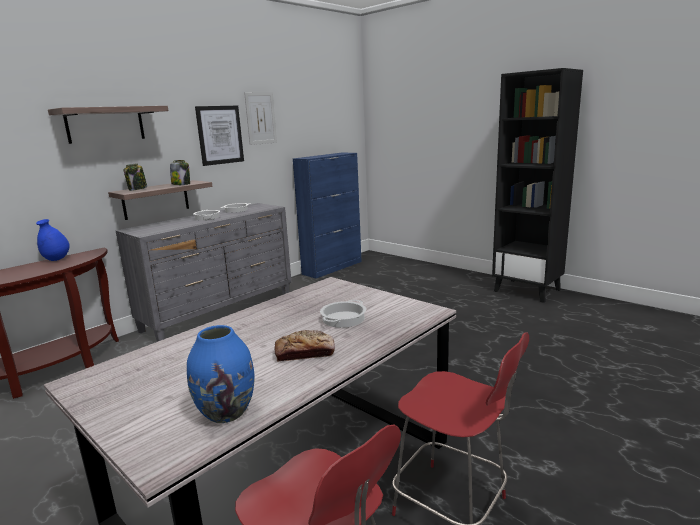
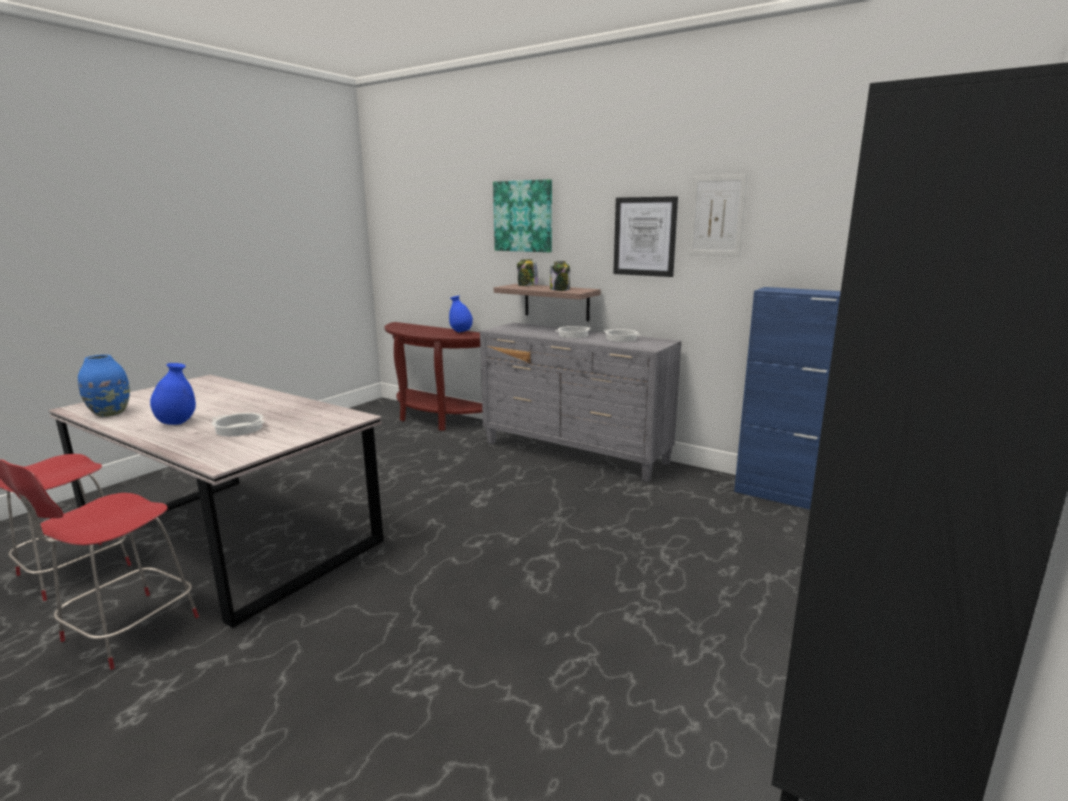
camera: 80 degrees right, 0 degrees up
(105, 124) = (523, 216): shelf -> picture
(305, 353) = (177, 422): bread -> blue vase

